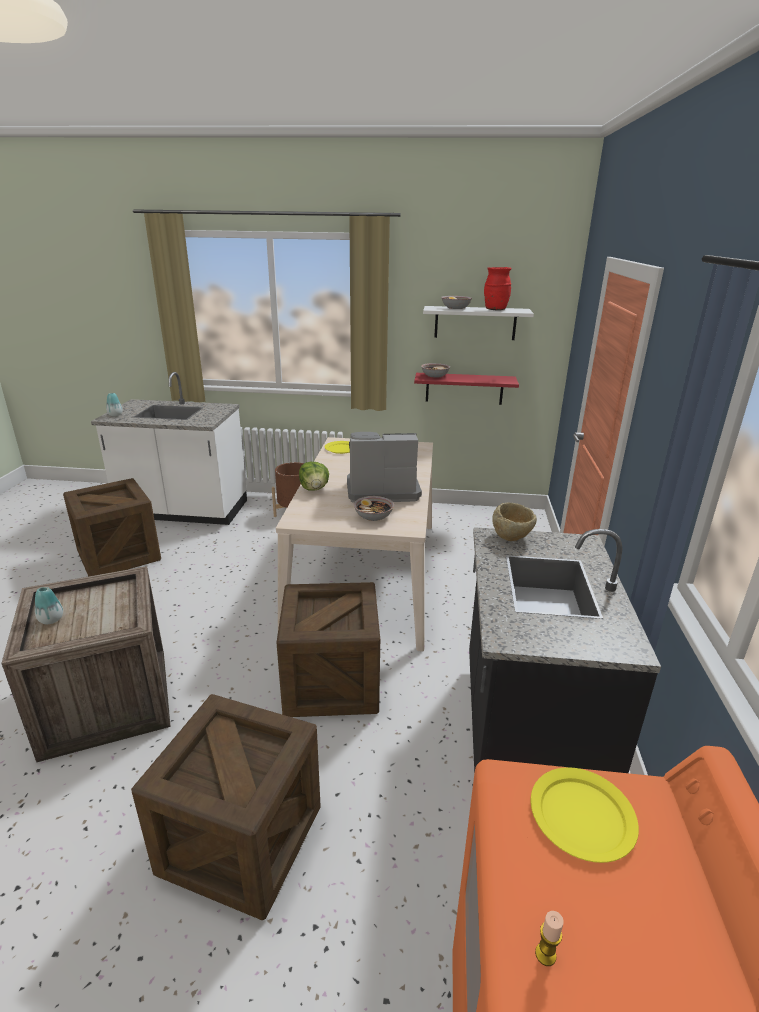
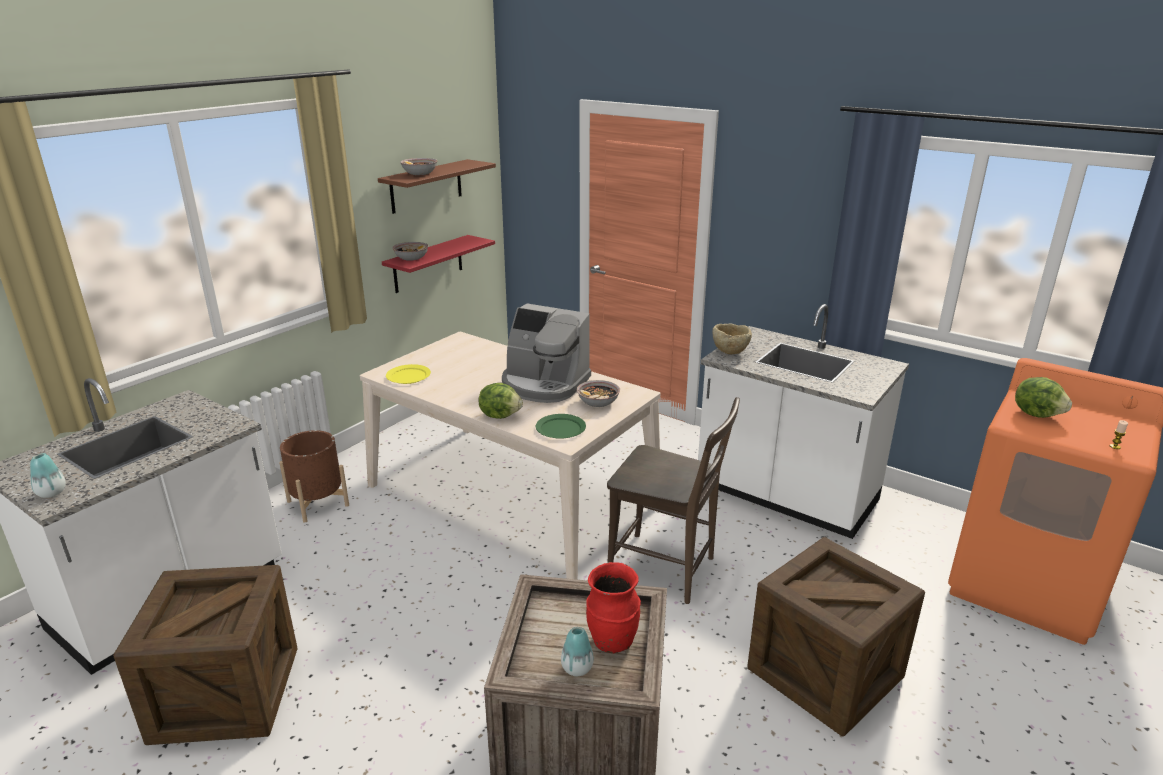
camera: 60 degrees left, 0 degrees up
(313, 513) = (560, 429): none -> green plate
(331, 682) = (666, 570): crate -> brown chair
(381, 490) = (544, 384): coffee machine -> coffee machine turned 90 degrees counterclockwise
(475, 323) = (426, 186): white shelf -> brown shelf
(495, 310) = (455, 167): red vase -> red vase (612, 641)
(524, 734) = (786, 496): black counter -> white counter
(582, 815) = (1037, 414): yellow plate -> lettuce

